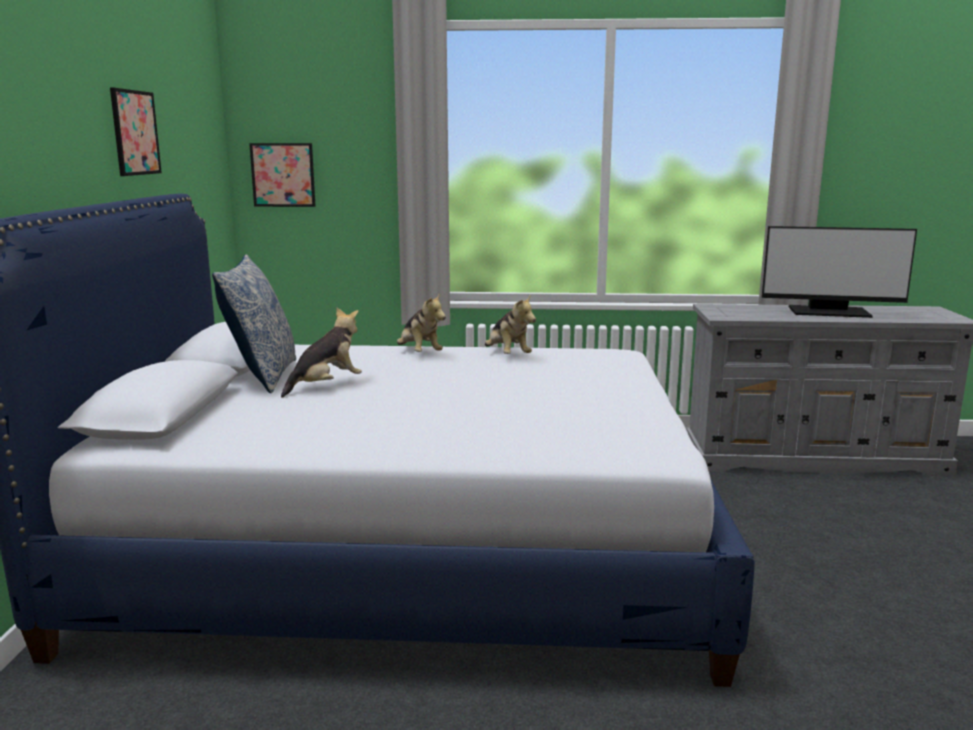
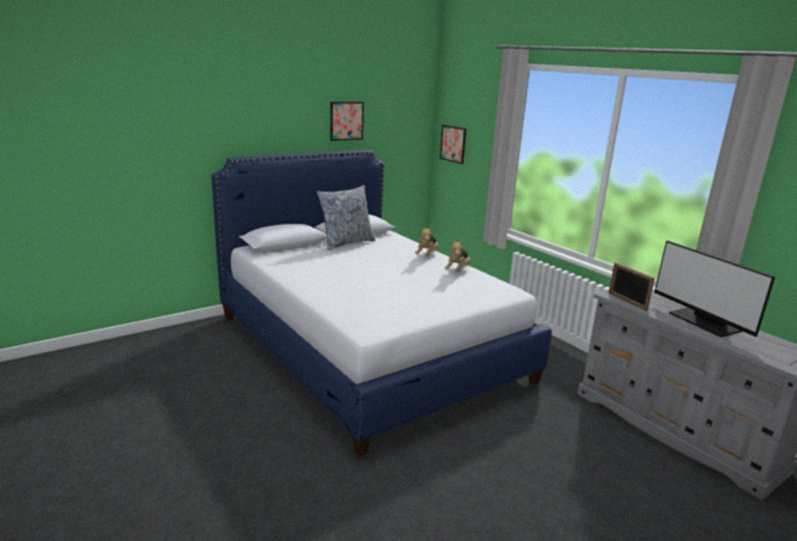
camera: 50 degrees right, 5 degrees up
(326, 386) = (352, 254): plush toy -> none
(747, 317) = (627, 301): none -> picture frame

